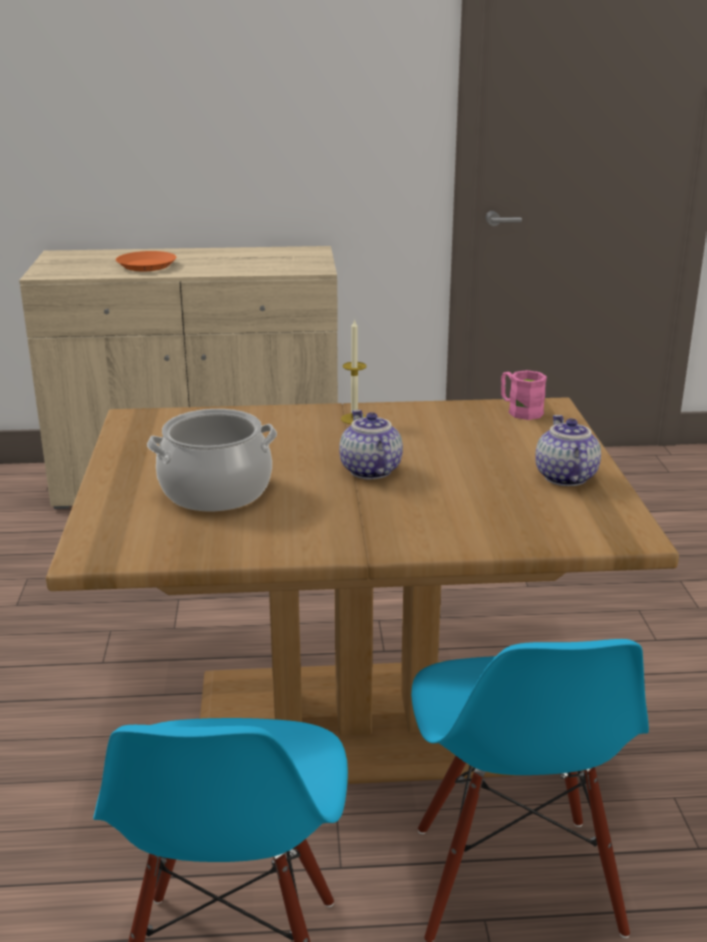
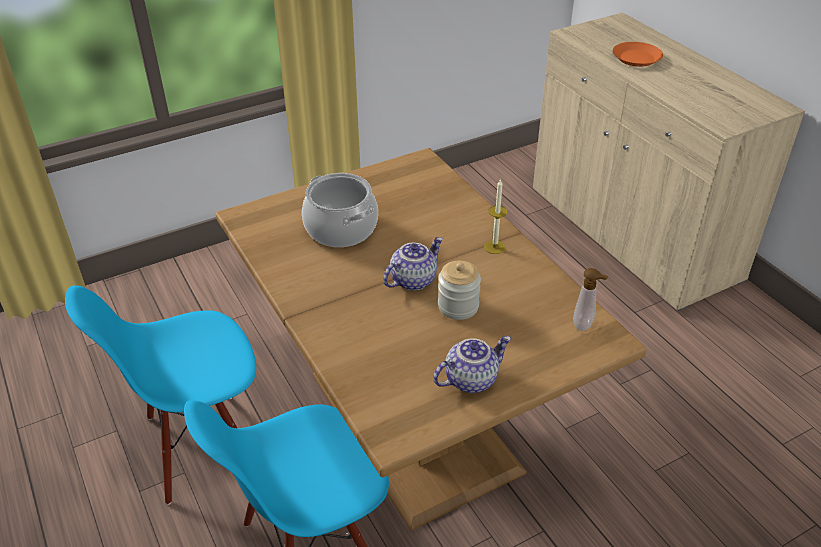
camera: 65 degrees right, 15 degrees up
(440, 458) = (458, 306): none -> jar
(519, 411) = (585, 325): pink mug -> soap dispenser

